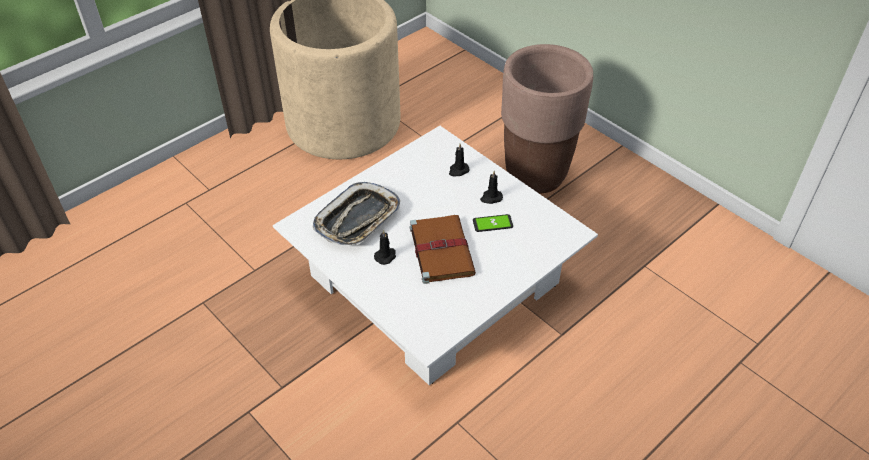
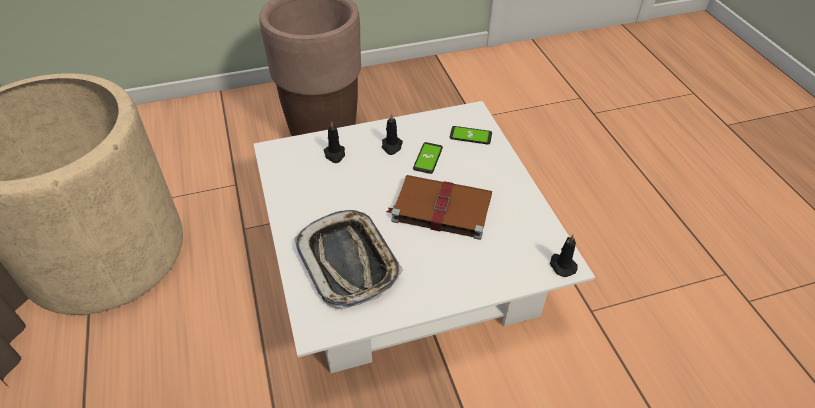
camera: 65 degrees left, 0 degrees up
(386, 256) = (423, 256): black candle -> black candle (562, 265)
(541, 241) = (470, 136): none -> phone

